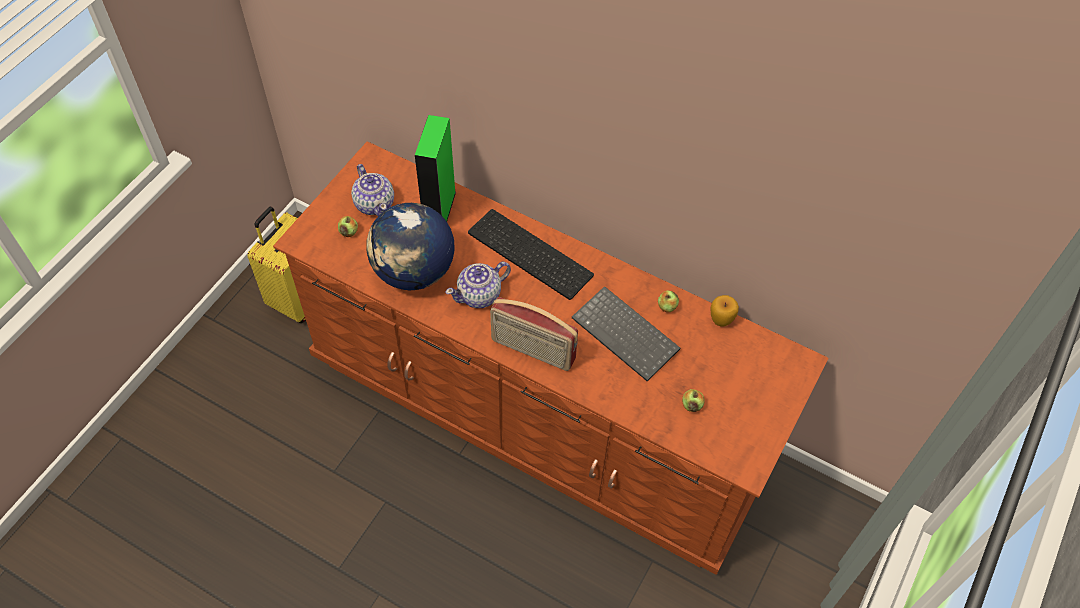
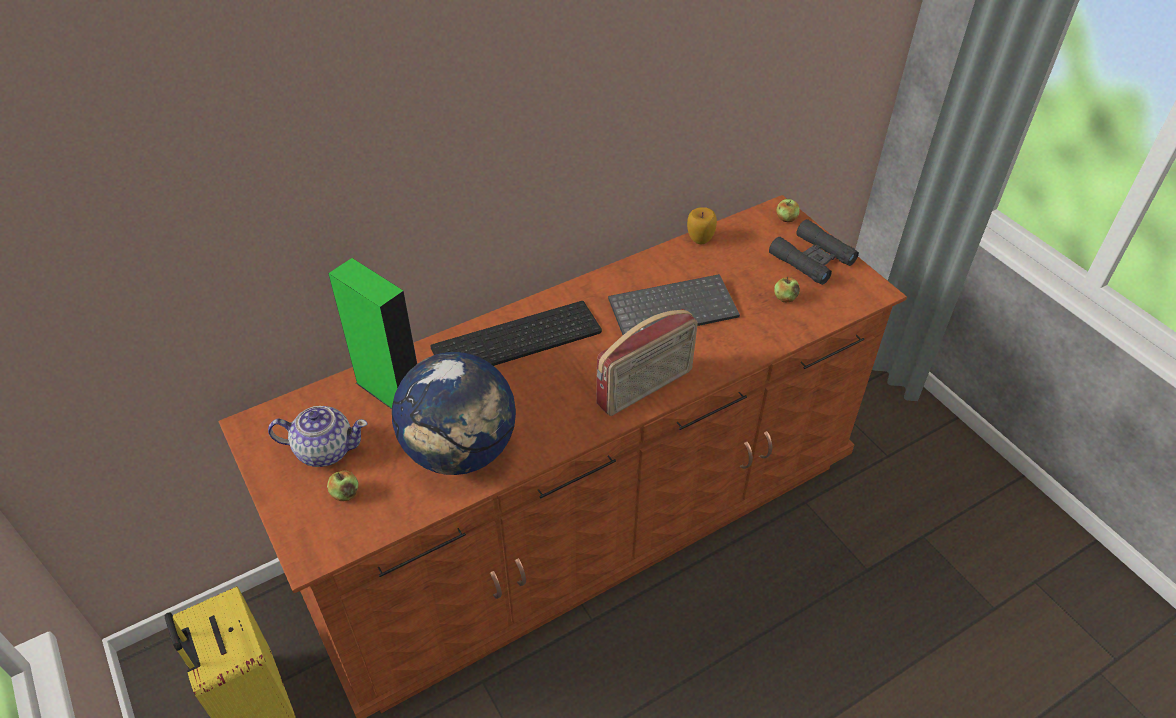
camera: 60 degrees left, 10 degrees down
(480, 295) = (540, 403): teapot -> none
(667, 306) = (660, 267): apple -> apple (786, 218)
(755, 409) = (812, 259): none -> black binoculars

